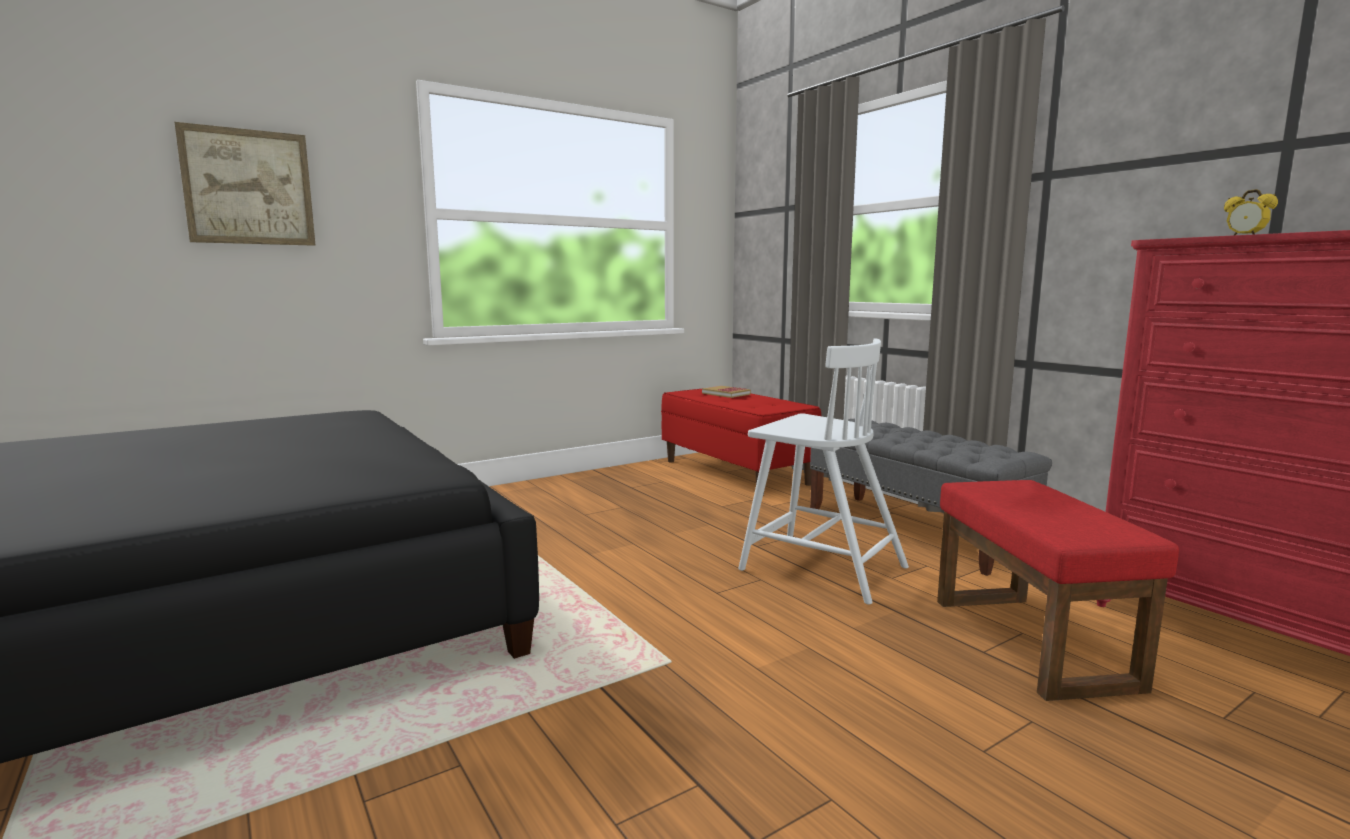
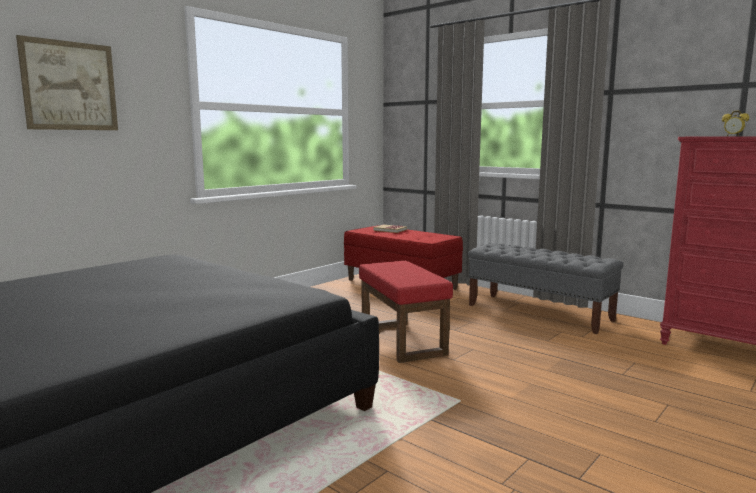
camera: 15 degrees left, 0 degrees up
(820, 567) = (502, 339): white chair -> none
(1034, 642) = (644, 366): red ottoman -> red ottoman (403, 341)

